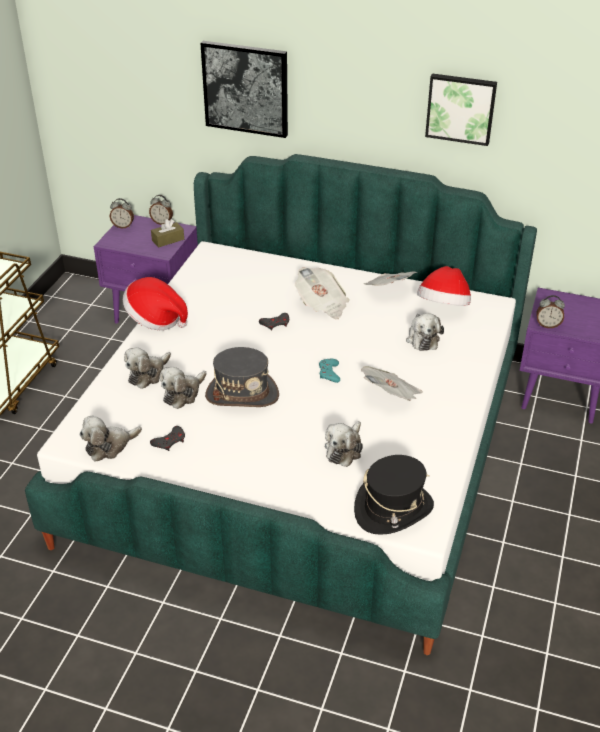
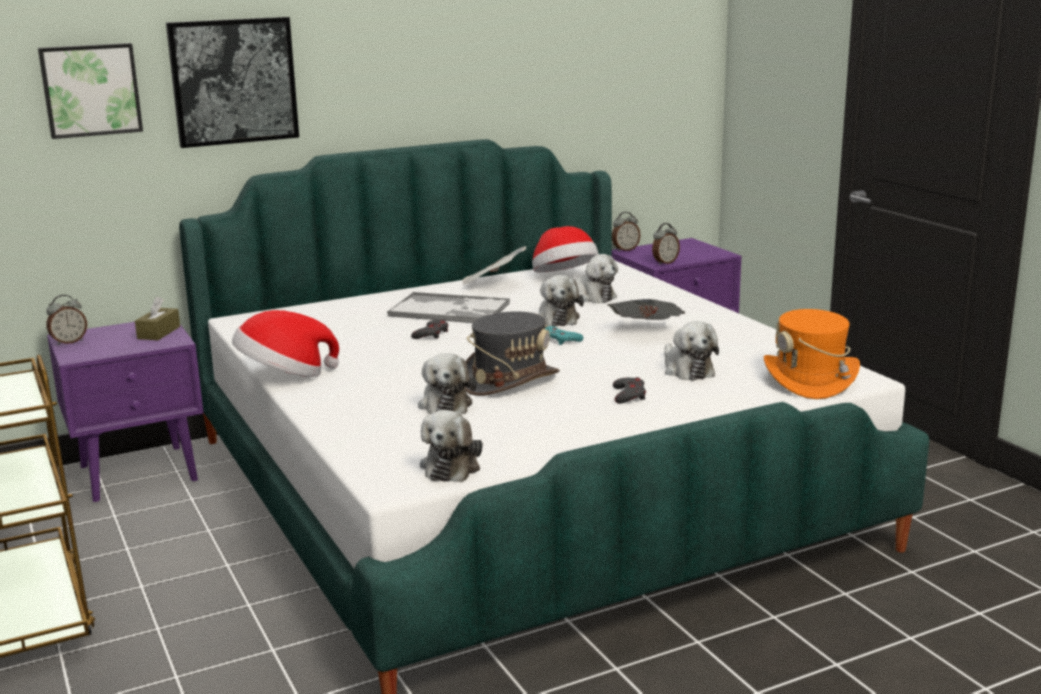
camera: 45 degrees left, 20 degrees down
(148, 374) = (370, 409): plush toy -> plush toy (557, 318)
(162, 222) = (120, 325): alarm clock -> alarm clock (625, 250)
(169, 441) = (511, 434): grey game controller -> grey game controller (629, 395)
(322, 305) = (450, 310): newspaper -> tray
(393, 509) = (810, 380): black hat -> orange hat
(461, 108) = (499, 50): picture -> picture (90, 90)

